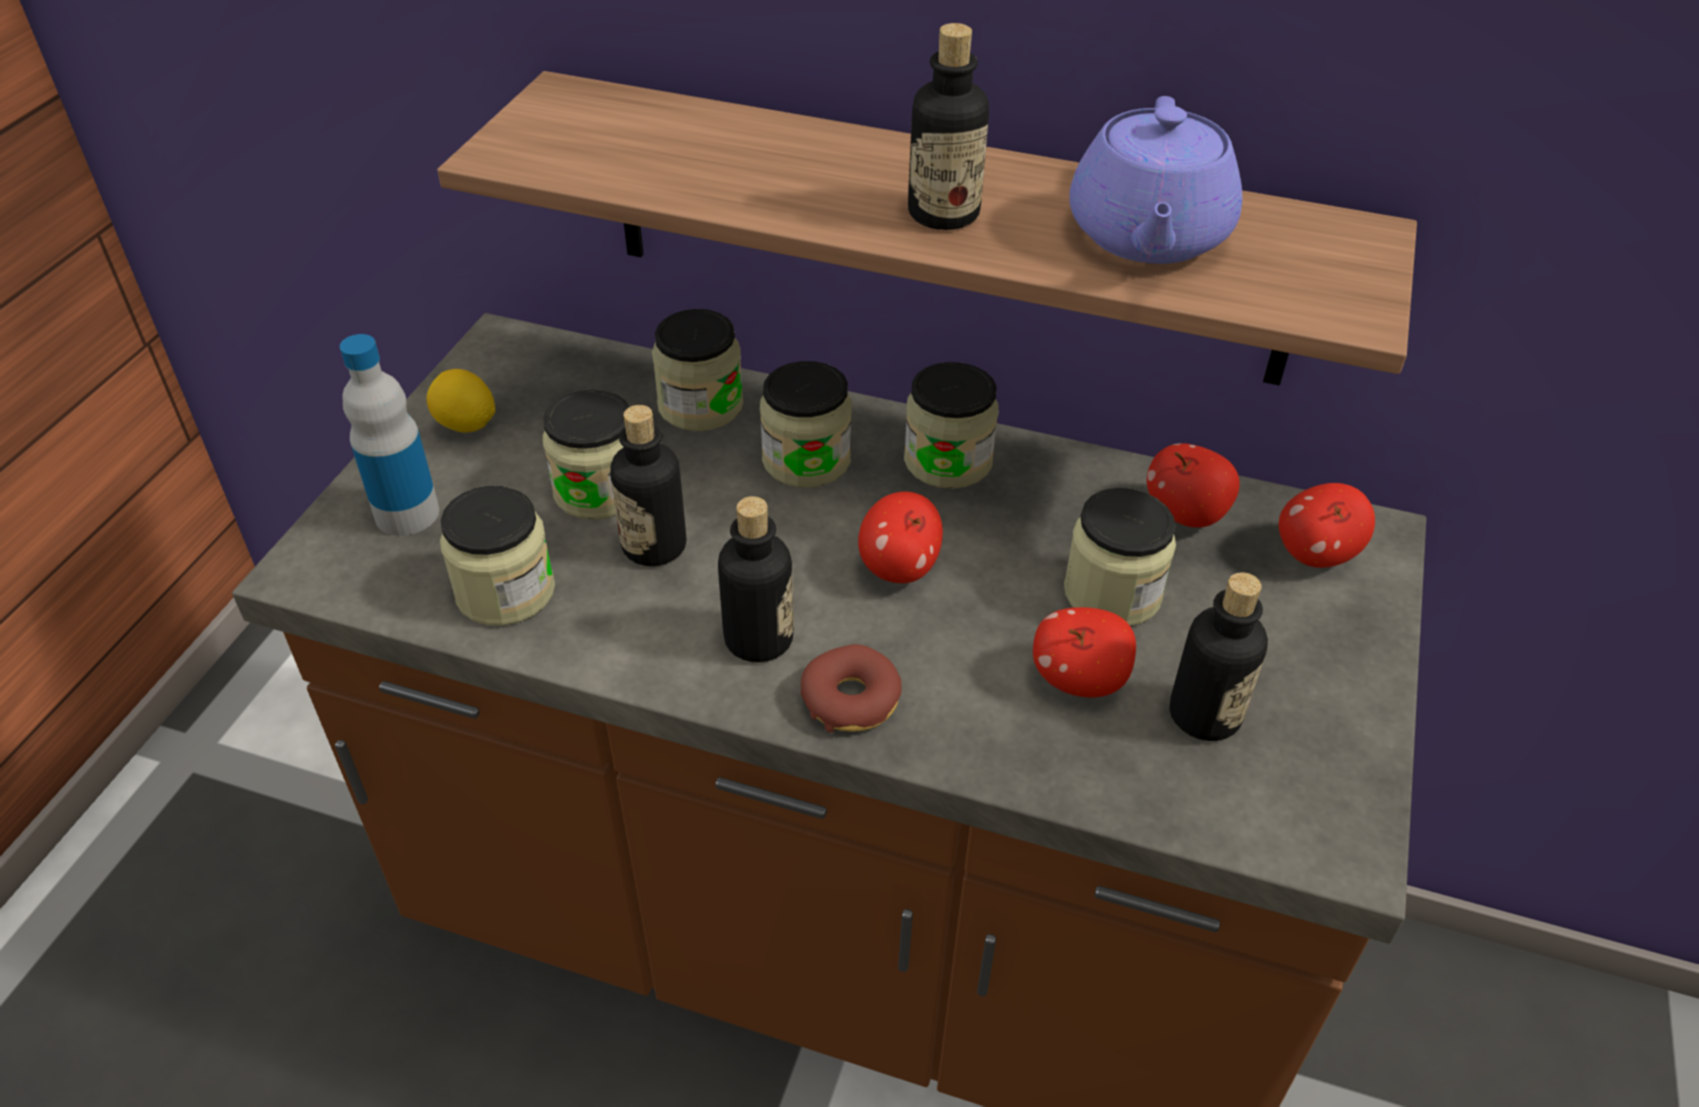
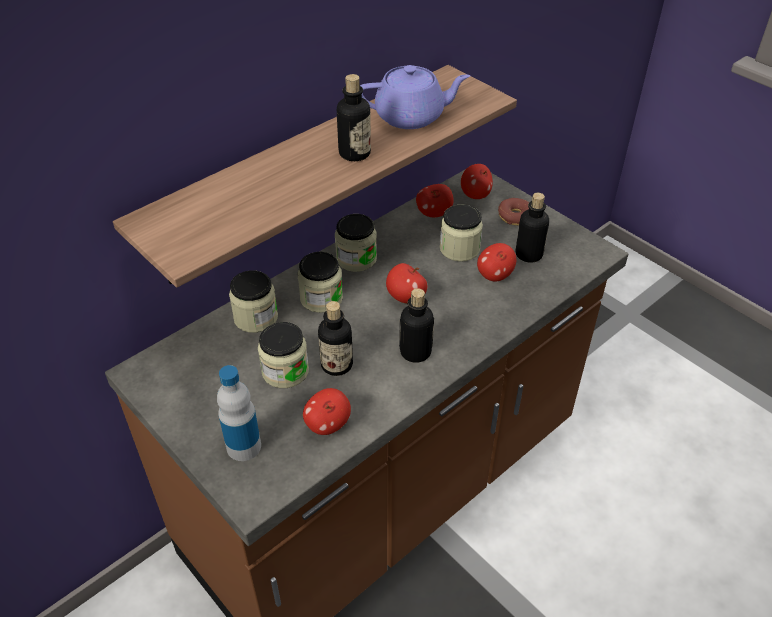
camera: 60 degrees left, 0 degrees up
(466, 425) = (195, 405): lemon -> none
(505, 591) = (327, 424): jar -> apple
(851, 699) = (465, 338): donut -> donut (515, 216)
(1147, 236) = (411, 116): purple teapot -> purple teapot turned 45 degrees counterclockwise

